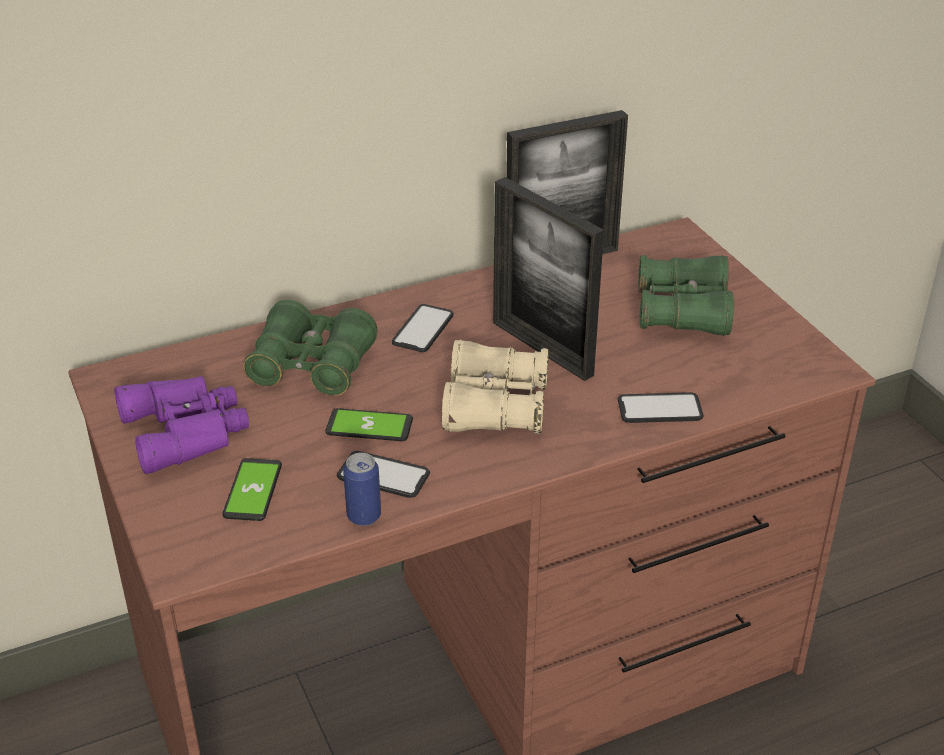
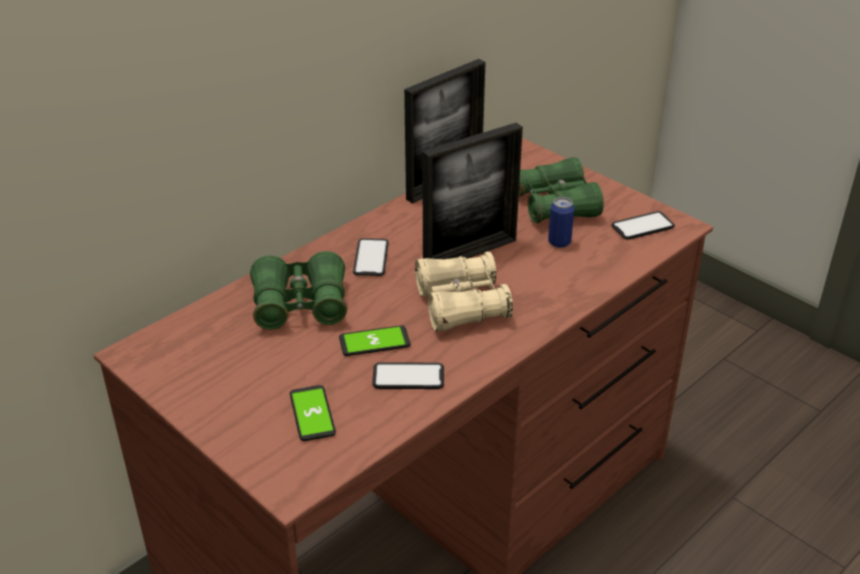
camera: 20 degrees left, 0 degrees up
(187, 430) = (228, 379): purple binoculars -> none
(364, 516) = (412, 411): can -> can (559, 242)
(542, 348) = (470, 253): picture frame -> picture frame turned 60 degrees counterclockwise
(660, 409) = (581, 280): phone -> phone (642, 226)

